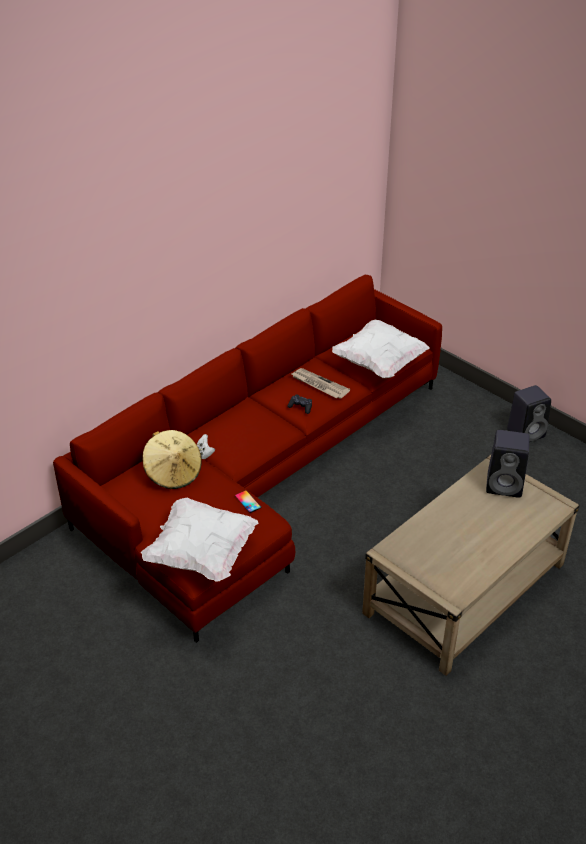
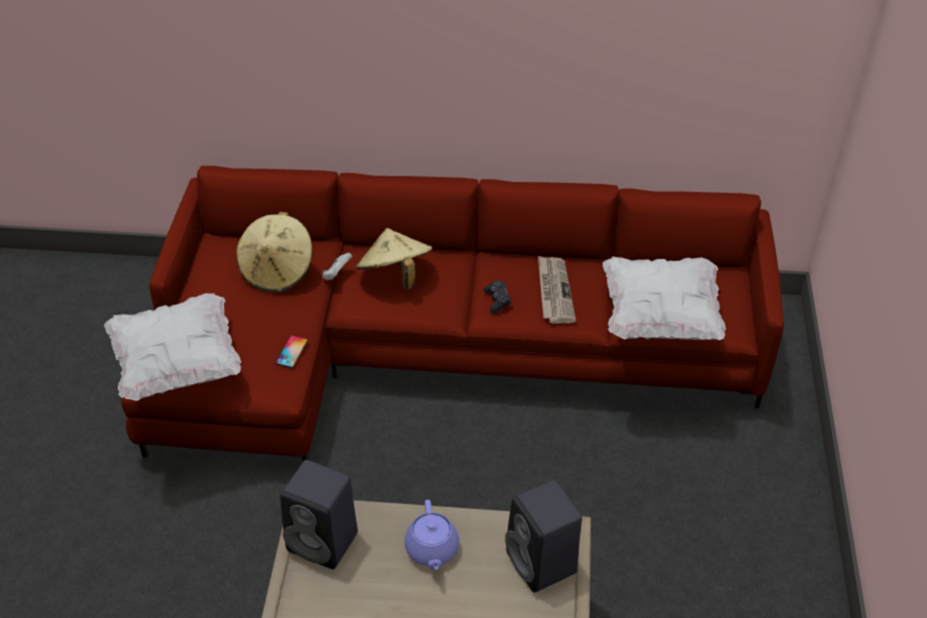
camera: 50 degrees right, 5 degrees up
(234, 433) = (395, 276): none -> beige hat
(459, 518) = (432, 550): none -> purple teapot
(526, 433) = (793, 553): black speaker -> black speaker (325, 542)

